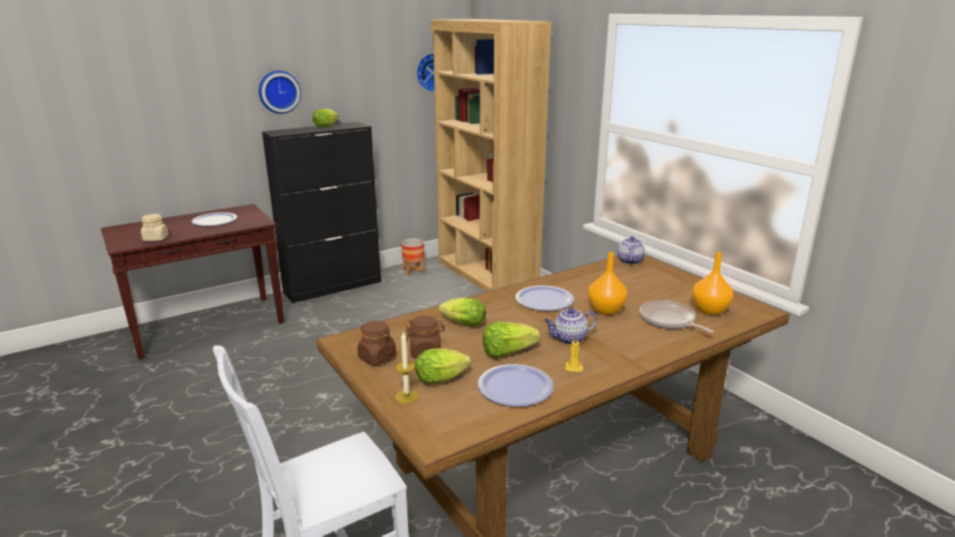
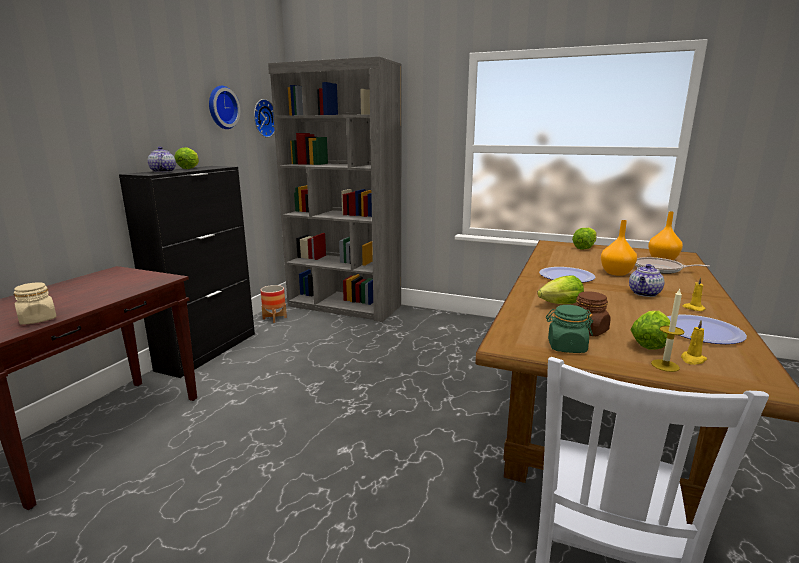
camera: 35 degrees left, 5 degrees down
(214, 221) = (95, 287): plate -> none
(278, 91) = (132, 126): wall clock -> wall clock (221, 107)
(377, 358) = (566, 347): brown jar -> green jar
(438, 402) = (692, 359): none -> yellow candle
(486, 275) = (344, 306): brown bookcase -> grey bookcase
(507, 352) = (636, 312): lettuce -> lettuce (584, 247)
(629, 261) = (552, 245): teapot -> teapot (163, 172)

